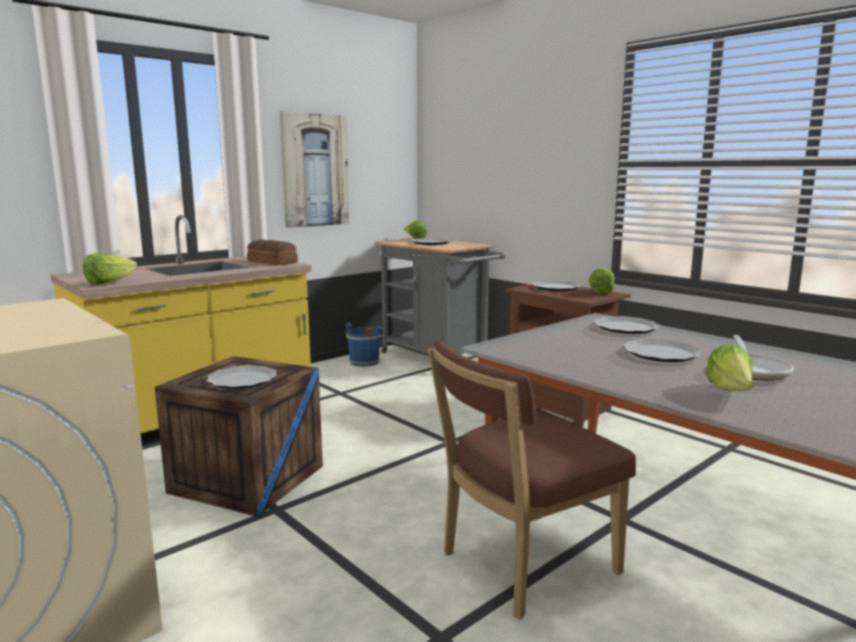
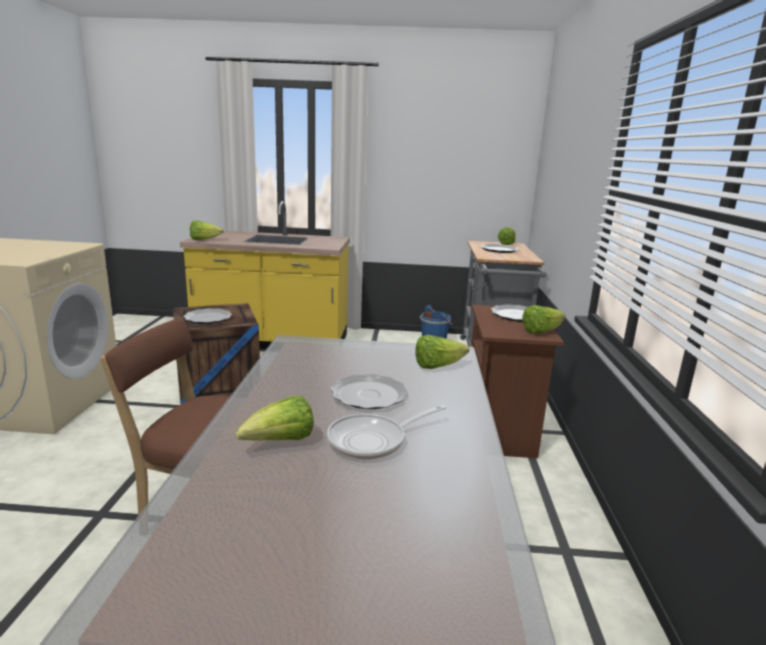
camera: 45 degrees right, 5 degrees up
(272, 262) = (327, 244): bread -> none
(314, 170) = (419, 174): picture -> none
(625, 328) = (437, 366): plate -> lettuce

